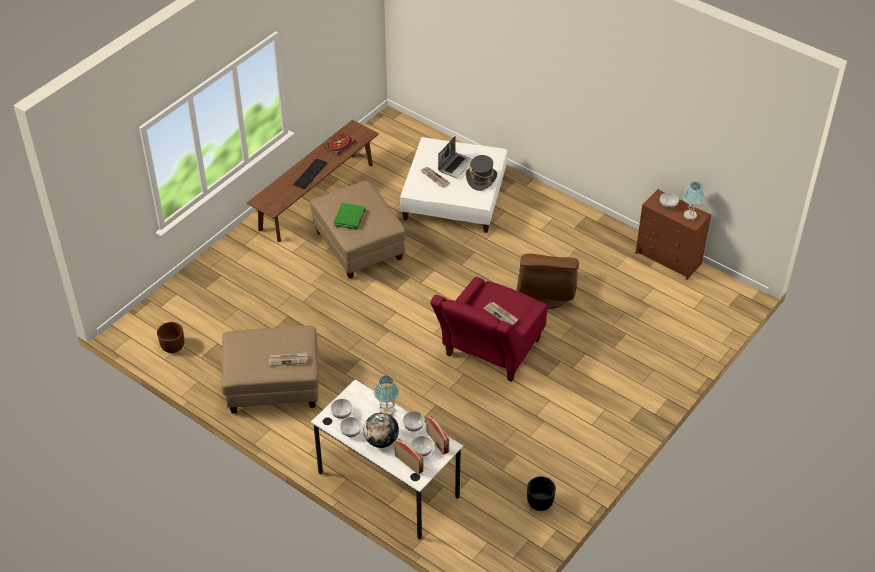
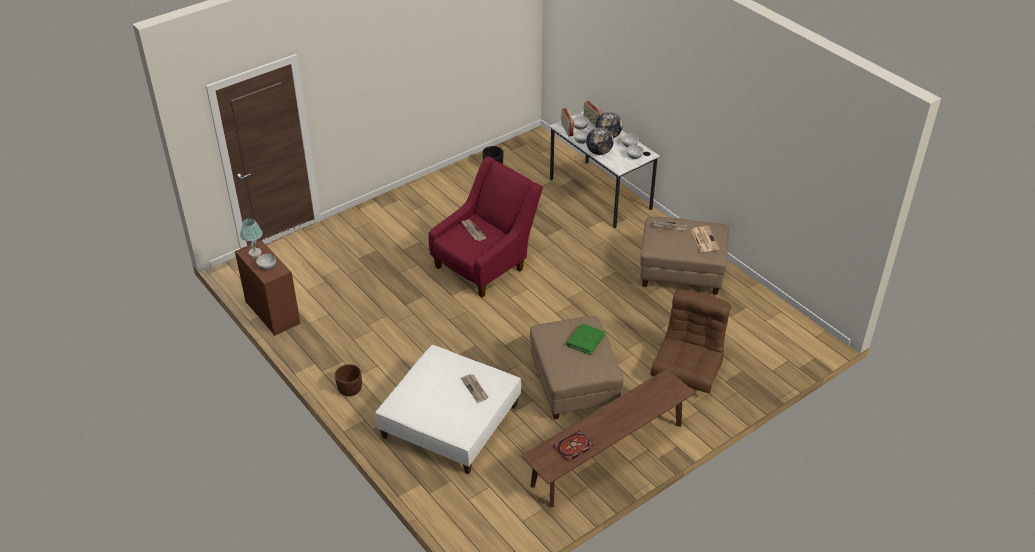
camera: 165 degrees left, 5 degrees down
(173, 346) = (773, 321): brown planter -> brown planter (350, 389)
(248, 349) = (704, 239): none -> newspaper
(311, 174) = (616, 413): keyboard -> none
(386, 410) = (599, 152): table lamp -> globe
(455, 165) = (445, 399): laptop -> none
(481, 179) = (423, 378): grey hat -> none
(546, 294) = (408, 303): brown armchair -> brown armchair (687, 371)

